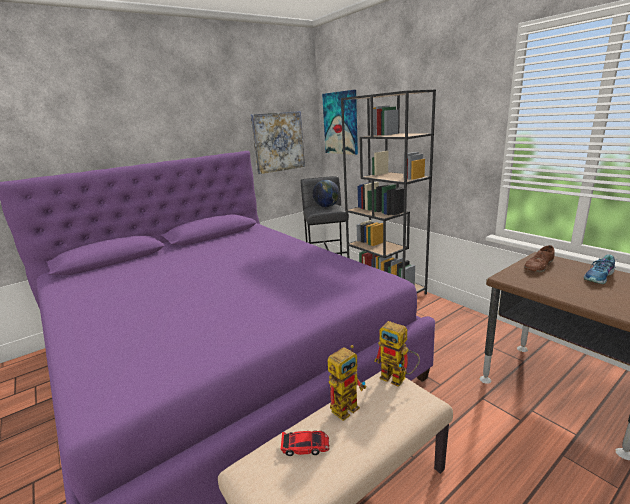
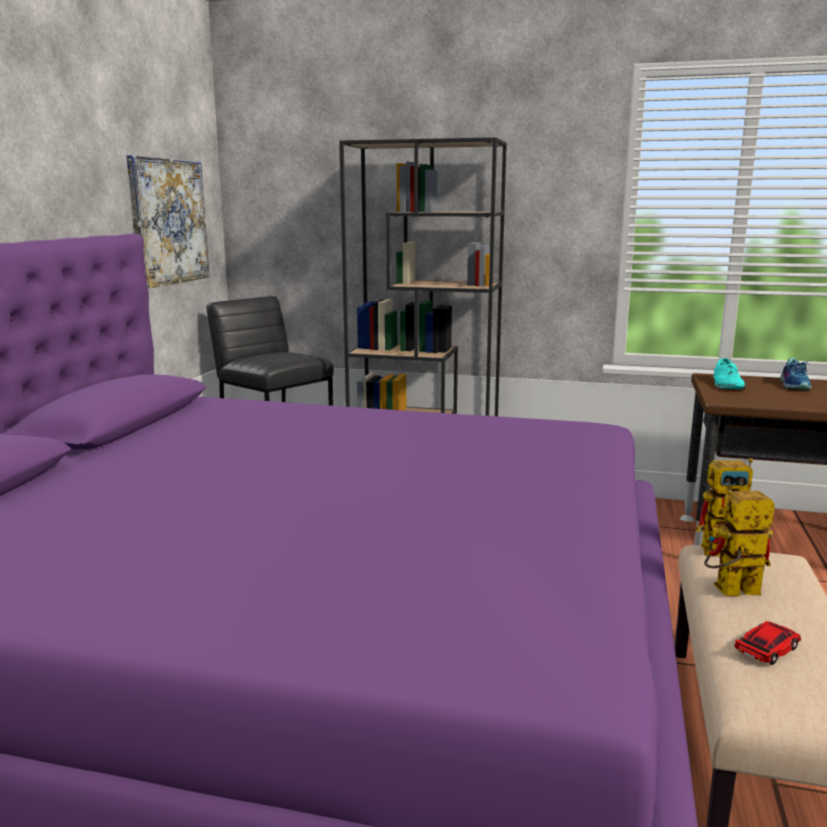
camera: 40 degrees left, 5 degrees down
(326, 207) = (282, 355): globe -> none
(341, 123) = (285, 192): picture -> none
(347, 405) = (730, 592): toy robot -> toy robot turned 105 degrees counterclockwise
(539, 266) = (727, 385): brown shoe -> turquoise shoe

